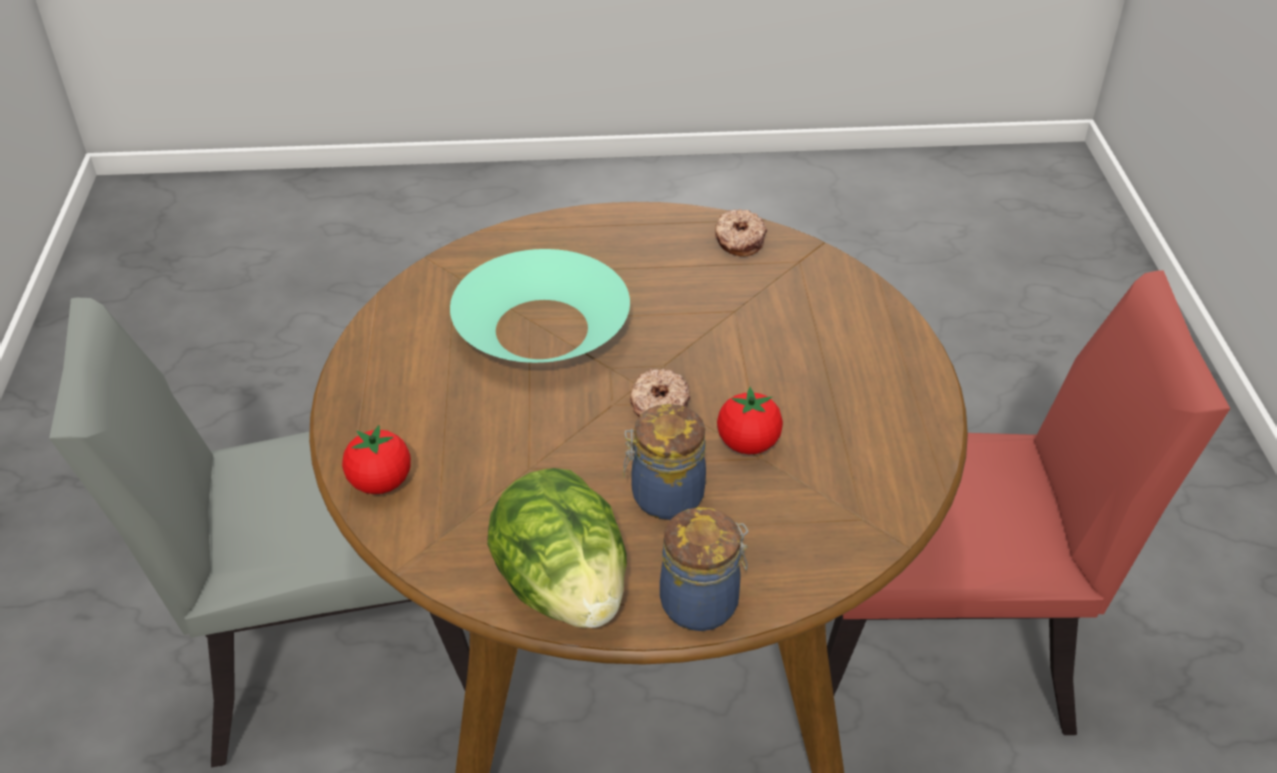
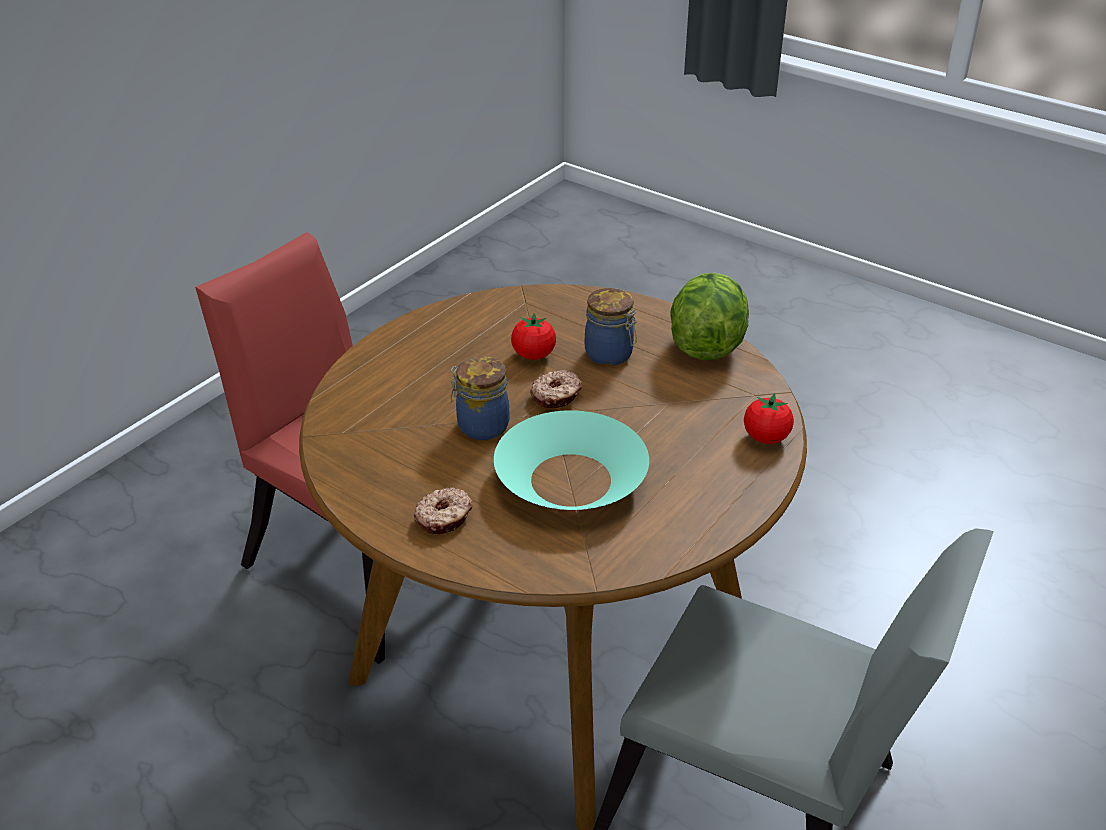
camera: 140 degrees left, 5 degrees down
(702, 603) = (645, 310): jar -> jar (480, 426)
(738, 240) = (354, 469): donut -> donut (444, 518)

